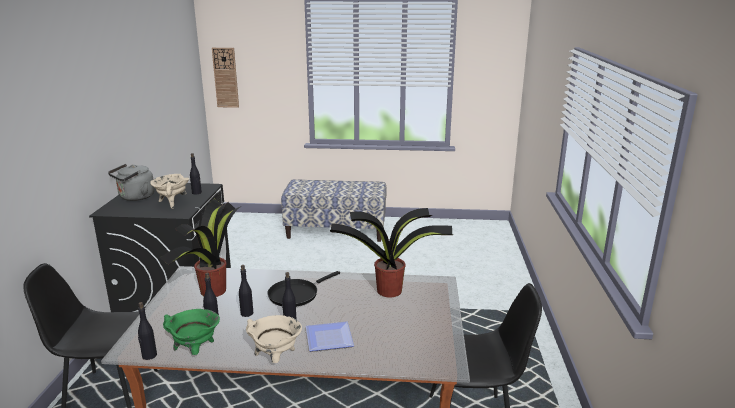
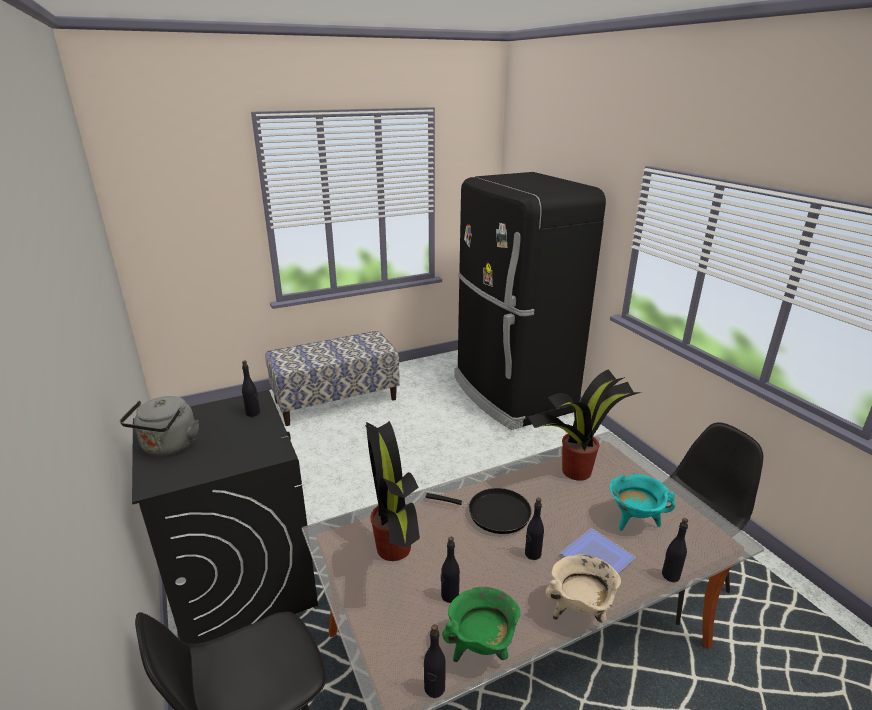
camera: 30 degrees left, 5 degrees up
(172, 203) = (240, 440): beige cooking pot -> none
(225, 77) = (147, 232): wall clock -> none
(247, 313) = (473, 563): black bottle -> black bottle (670, 575)
(296, 294) = (493, 513): black frying pan -> black frying pan turned 90 degrees counterclockwise
(388, 329) = (634, 520): none -> turquoise cooking pot
(481, 261) = (511, 394): none -> black fridge

